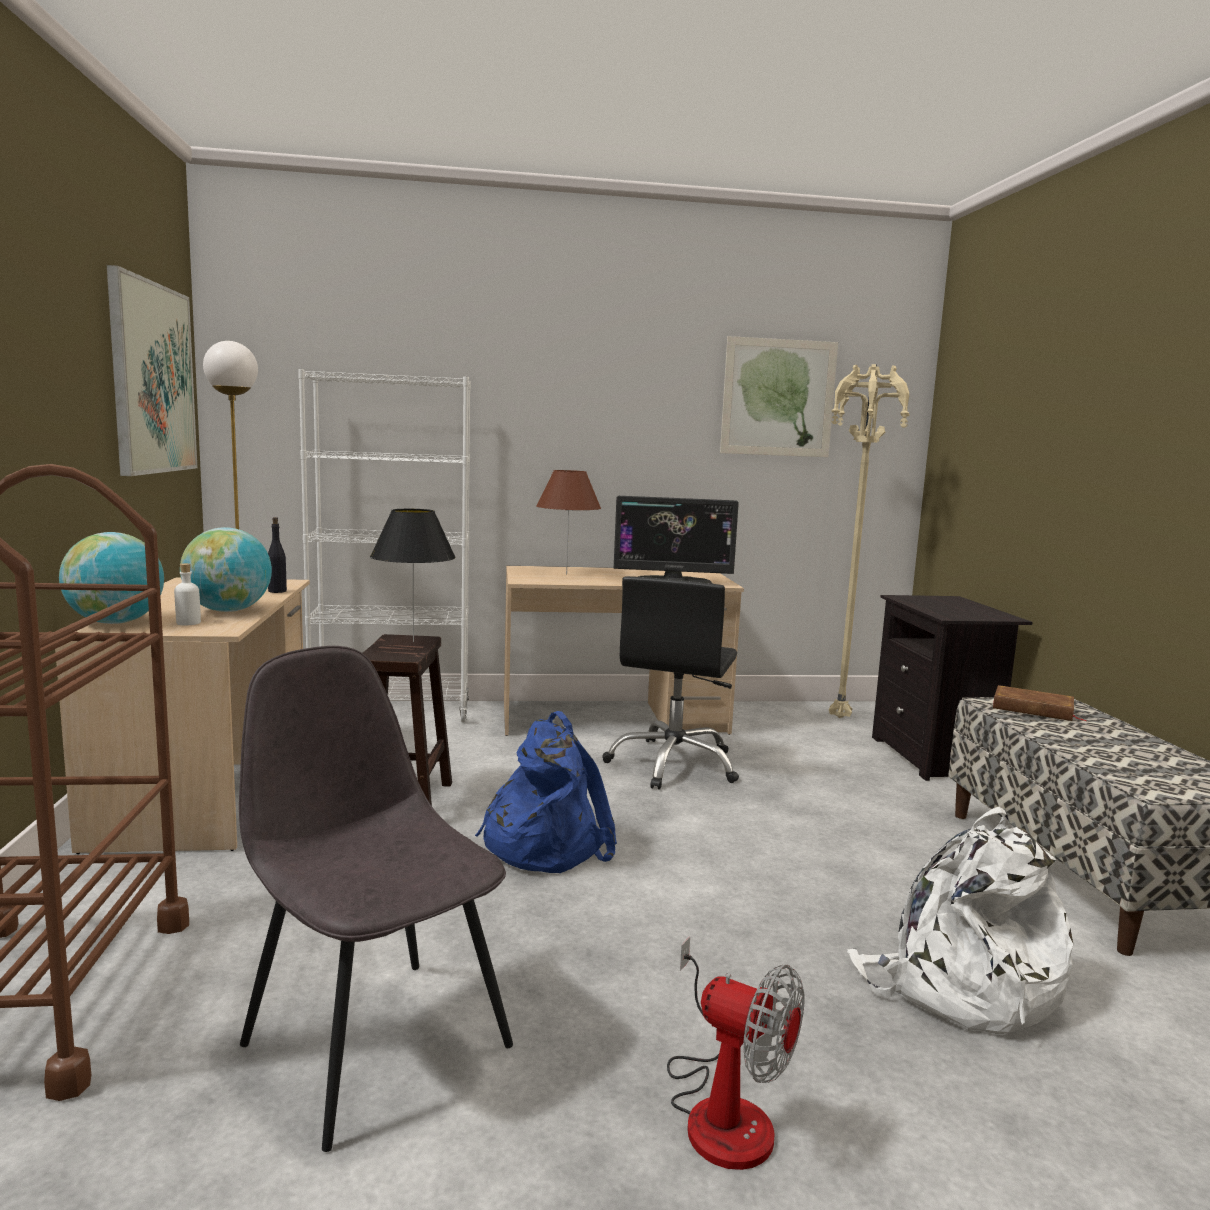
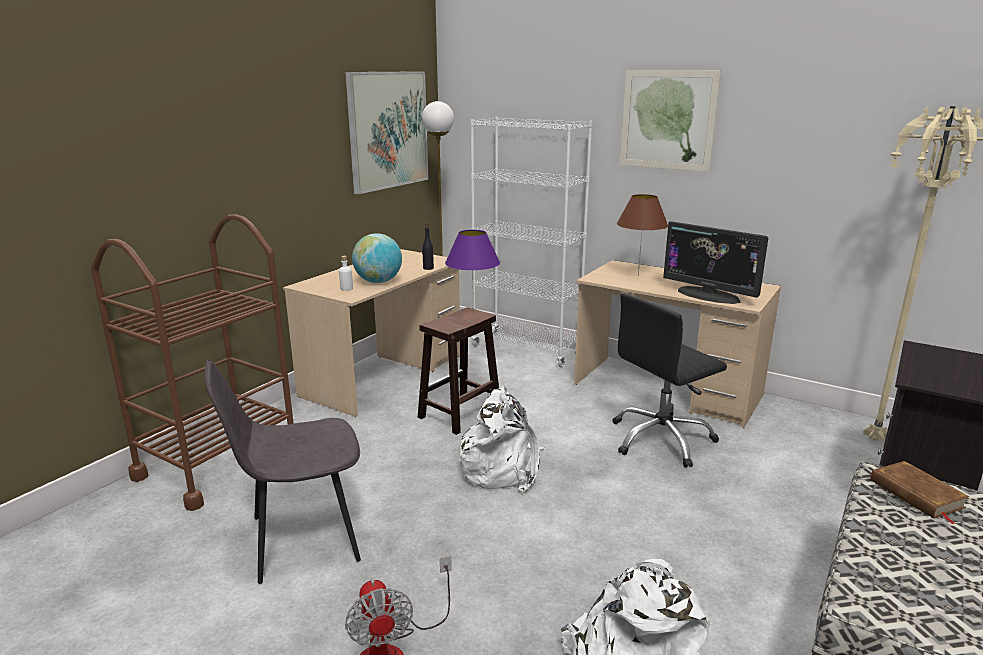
camera: 40 degrees right, 10 degrees up
(116, 622) = (318, 283): globe -> none
(374, 1041) = (301, 539): grey chair -> grey chair turned 105 degrees counterclockwise
(413, 642) = (473, 316): black table lamp -> purple table lamp
(545, 844) = (502, 468): blue backpack -> white backpack
(778, 398) = (864, 133): picture -> picture (667, 120)

